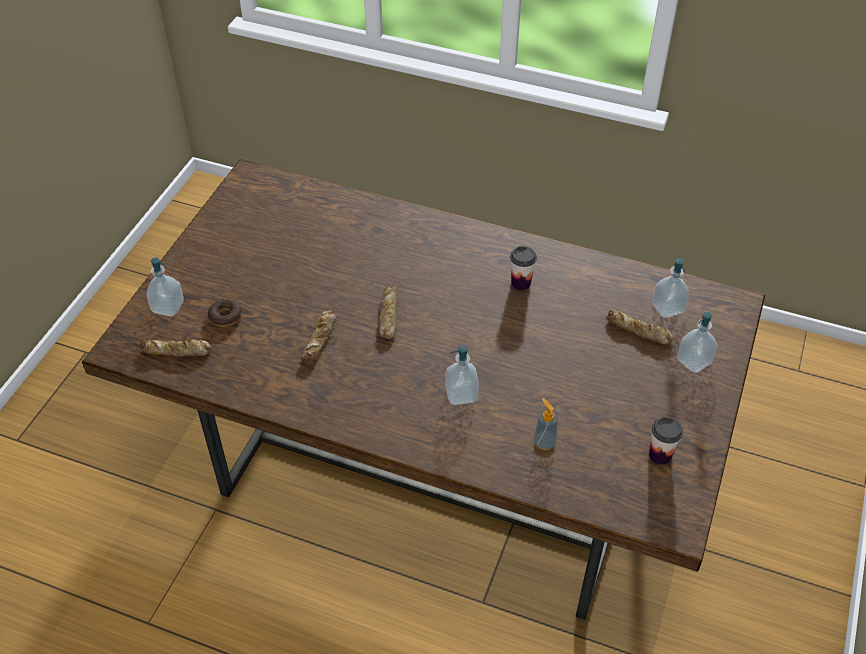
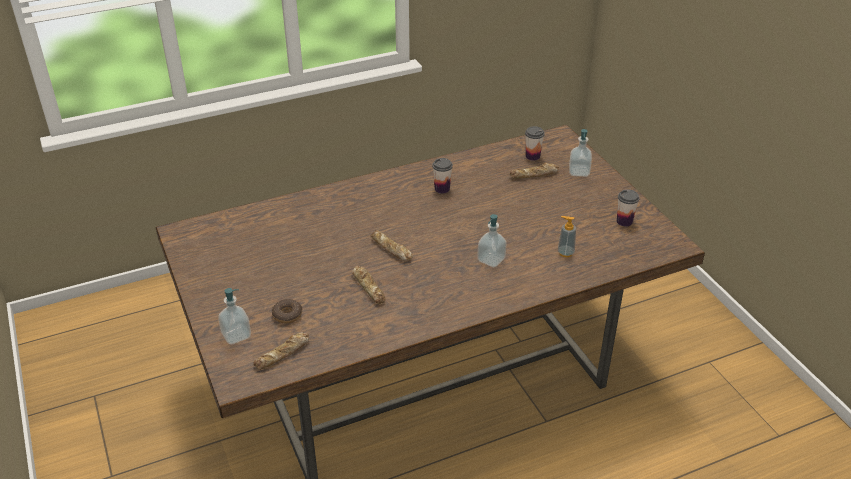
camera: 45 degrees left, 10 degrees down
(667, 308) = (532, 156): soap dispenser -> cup

